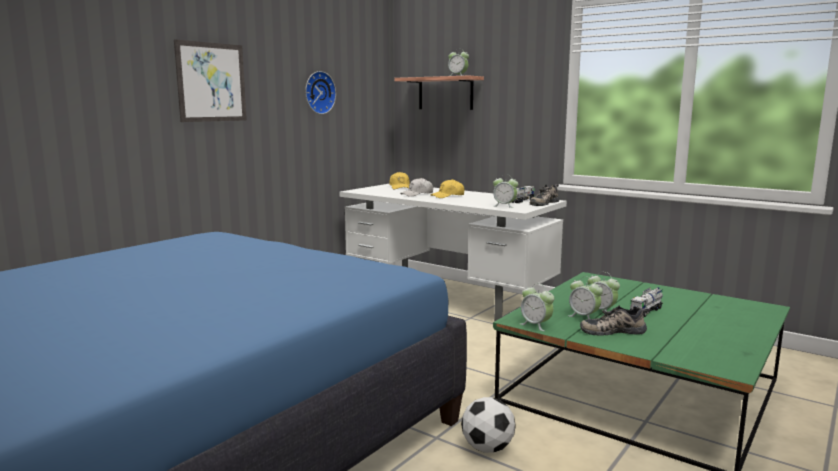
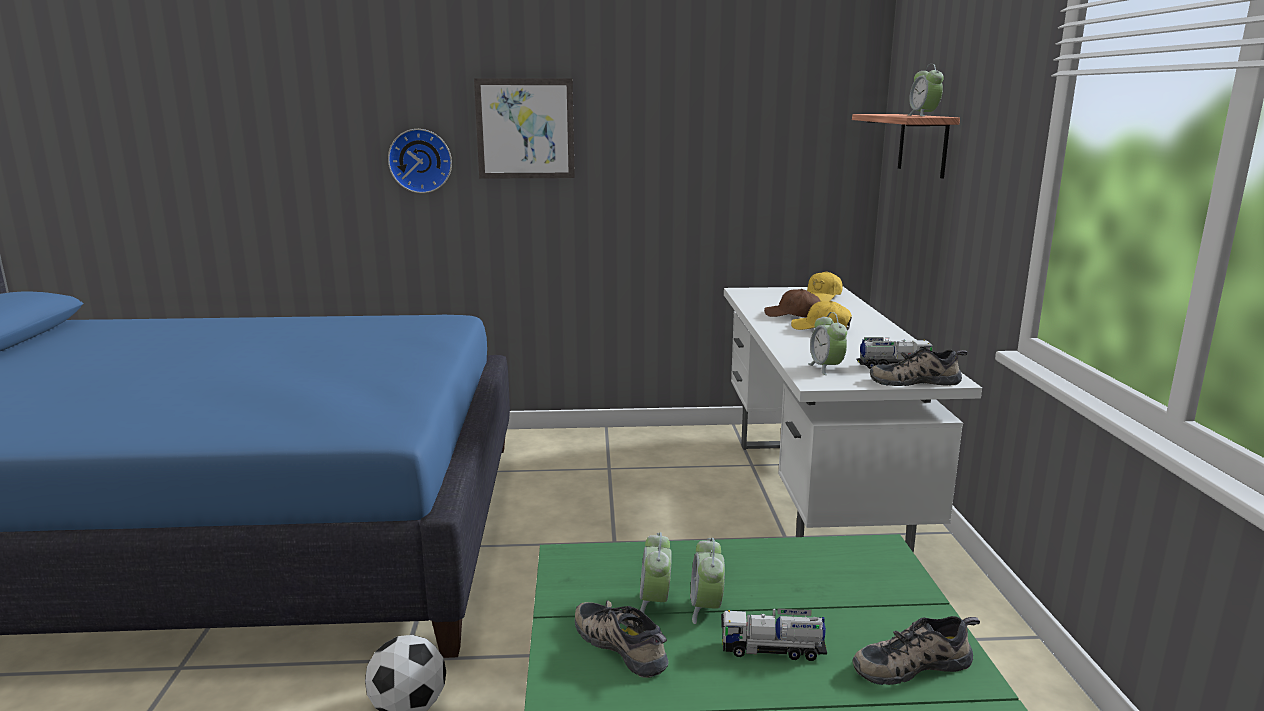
camera: 50 degrees right, 5 degrees up
(318, 92) = (708, 139): wall clock -> wall clock (421, 160)
(417, 194) = (793, 315): white cap -> brown cap
(536, 325) = (564, 577): alarm clock -> none
(677, 297) = (911, 663): none -> shoe

